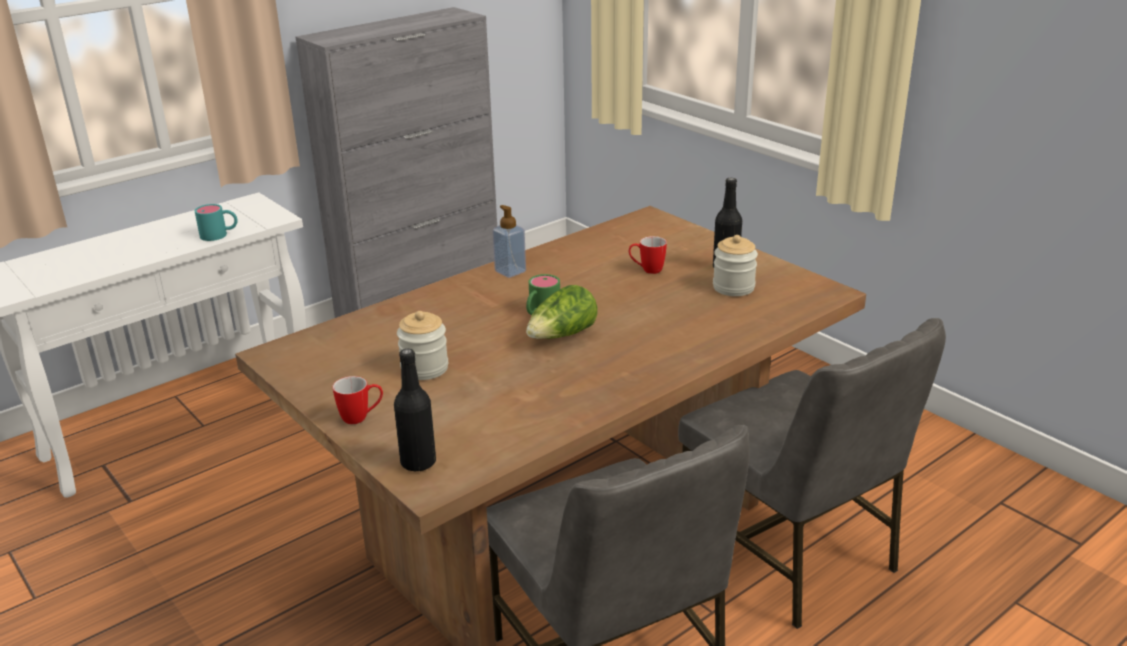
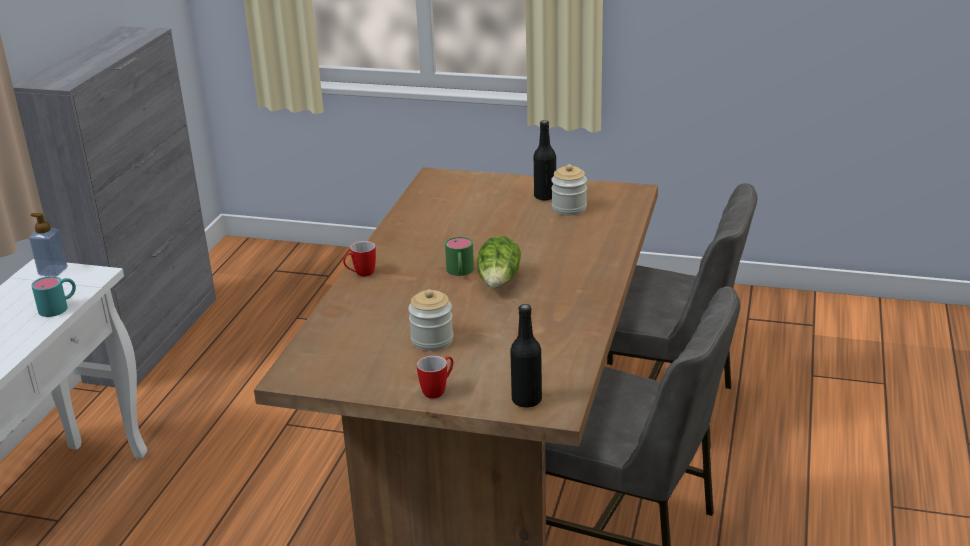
camera: 35 degrees left, 0 degrees up
(510, 271) = (388, 250): soap dispenser -> soap dispenser (53, 271)
(647, 270) = (491, 215): mug -> mug (360, 274)

